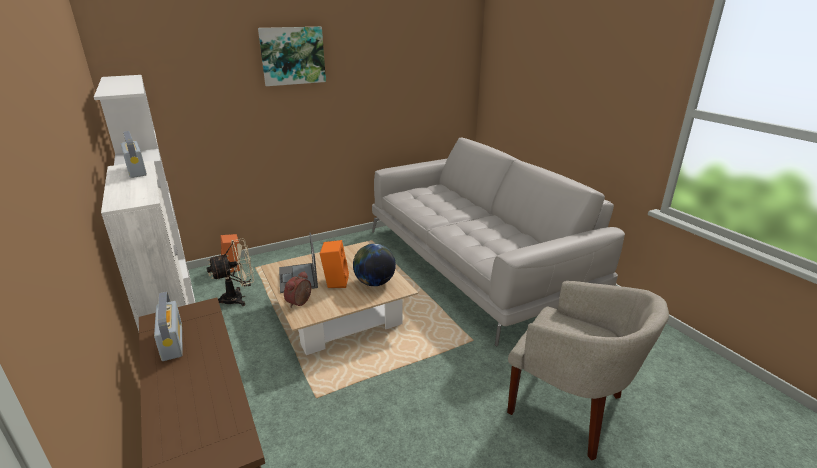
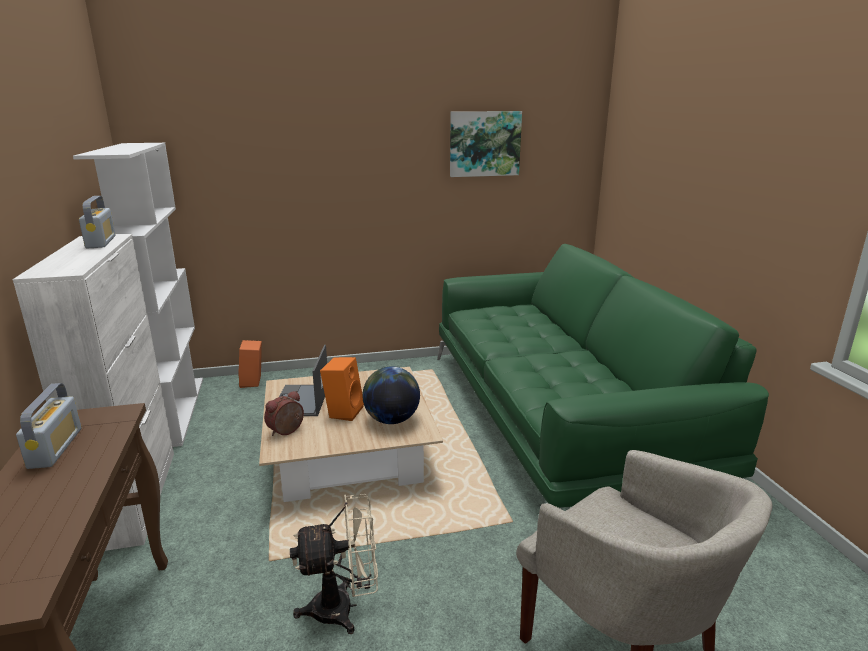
camera: 15 degrees right, 5 degrees down
(238, 298) = (241, 418): beige fan -> beige fan (344, 608)
(292, 56) = (345, 128): picture -> picture (484, 144)
(475, 264) = (559, 417): grey sofa -> green sofa

